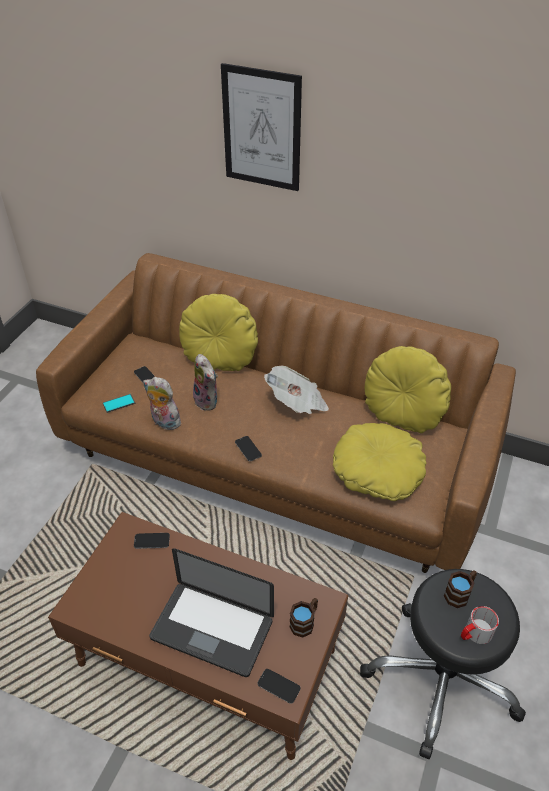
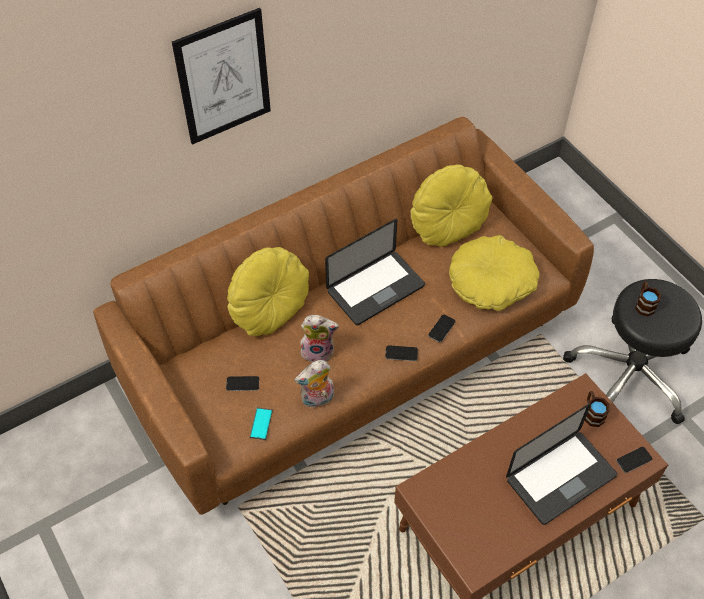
camera: 55 degrees left, 10 degrees up
(151, 541) = (446, 478): phone -> phone (441, 329)
(297, 403) = (375, 289): newspaper -> laptop
(475, 633) = (678, 317): mug -> none

